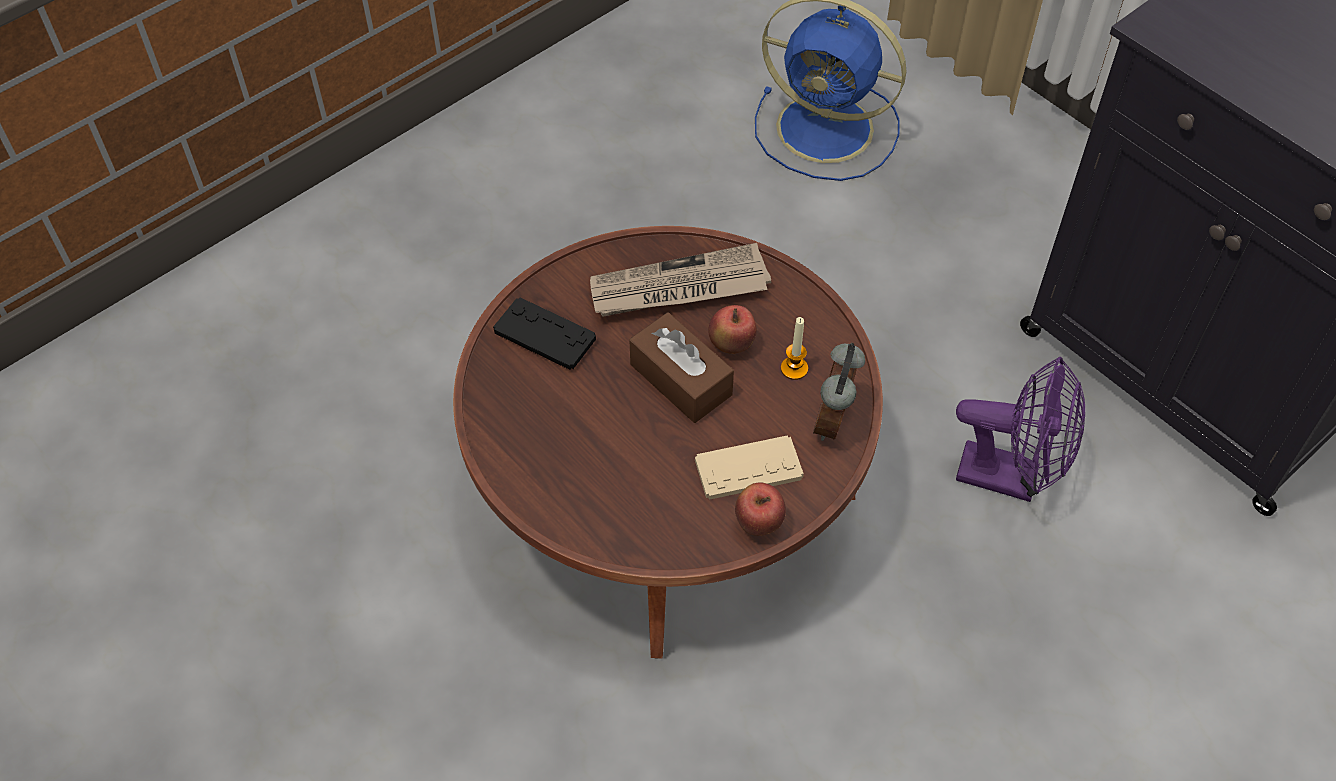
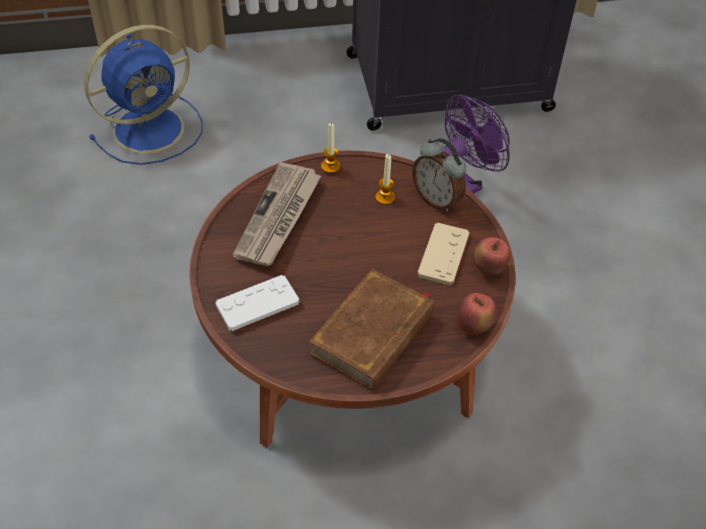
camera: 60 degrees left, 5 degrees down
(544, 335) = (257, 304): black game controller -> white game controller
(578, 457) = (373, 333): none -> brown book
(681, 379) = (350, 253): brown tissue box -> none
(731, 345) = (343, 216): apple -> apple (474, 326)
(797, 292) = (330, 166): none -> candle

